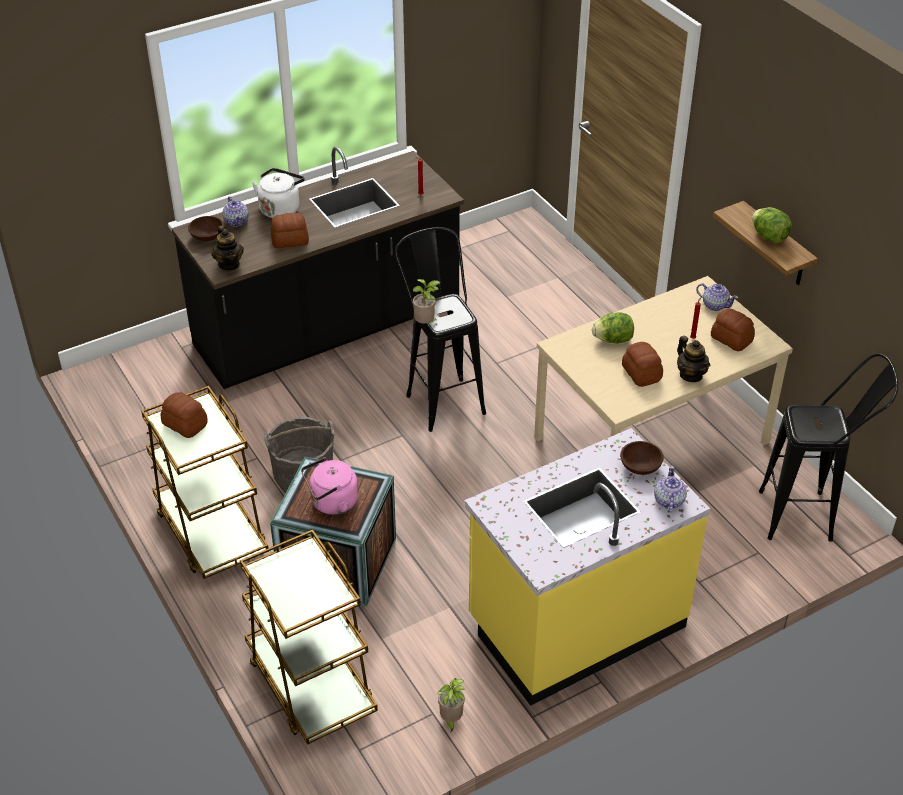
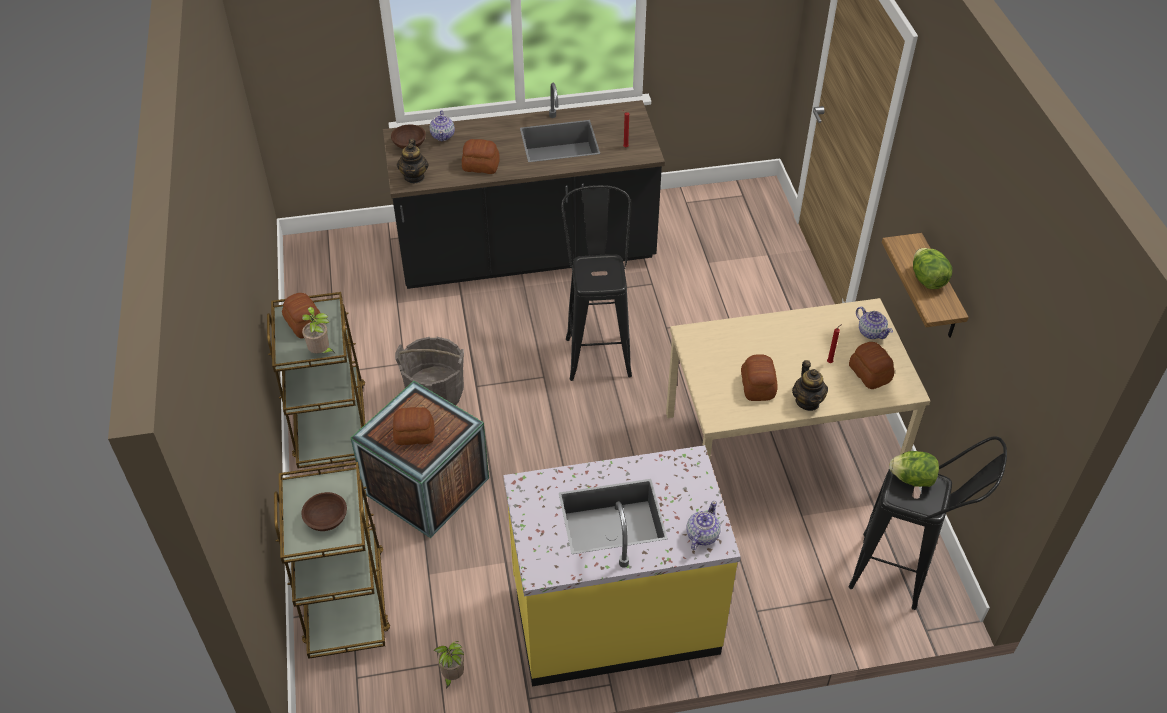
camera: 20 degrees right, 5 degrees up
(280, 208) = (489, 131): white kettle -> none
(331, 503) = (414, 434): pink kettle -> bread
(426, 324) = (575, 279): potted plant -> potted plant (321, 352)
(613, 340) = (747, 343): lettuce -> lettuce (912, 479)
(639, 466) = (692, 489): brown bowl -> brown bowl (326, 519)

